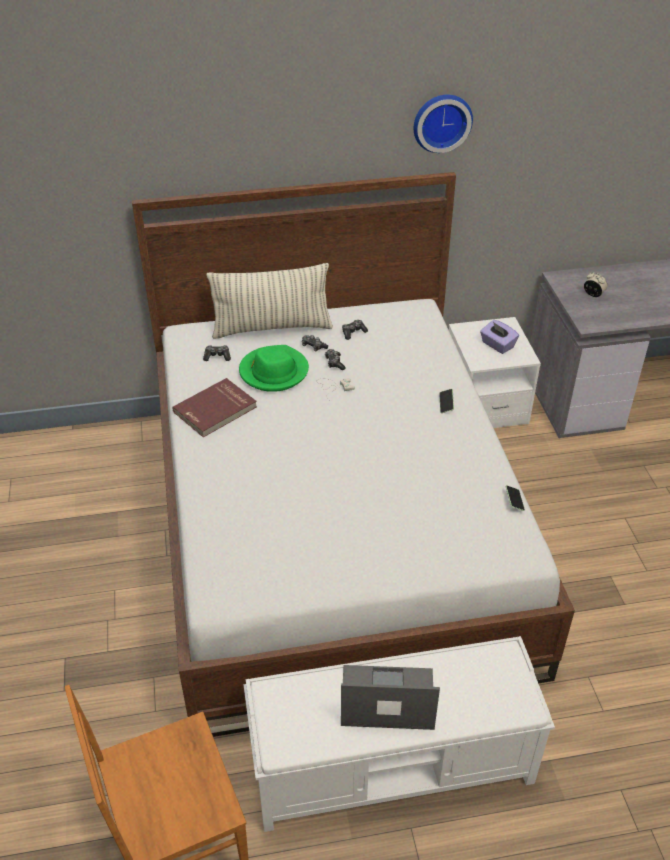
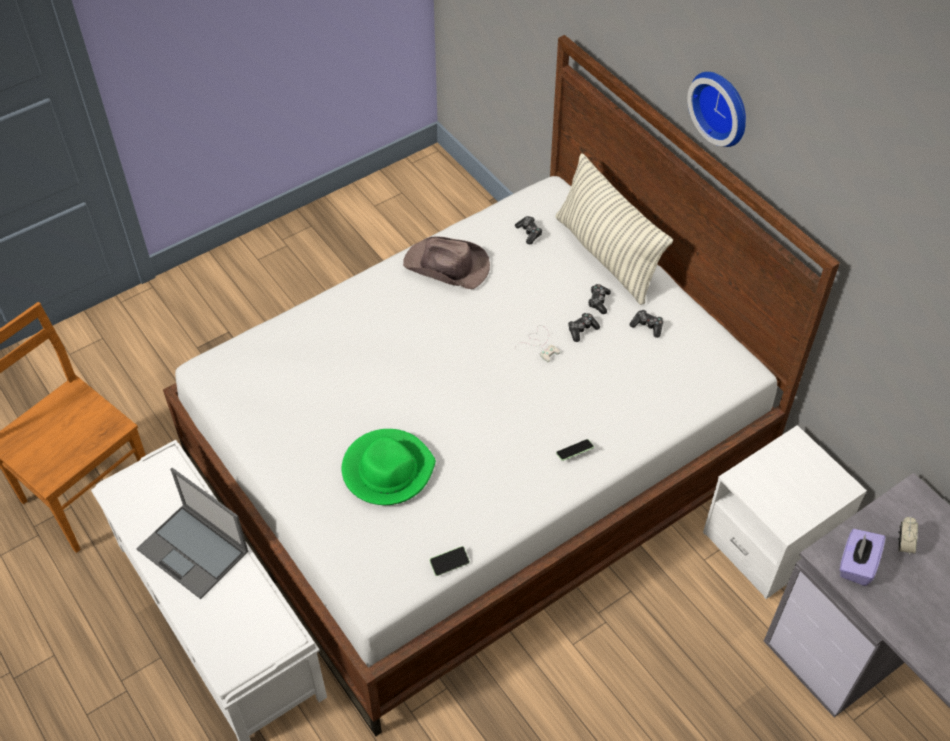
camera: 65 degrees right, 10 degrees up
(216, 410) = (447, 266): red book -> brown hat
(273, 371) = (534, 286): green hat -> green hat (387, 469)
(386, 698) = (194, 551): laptop -> laptop turned 150 degrees clockwise
(441, 121) = (849, 195): wall clock -> wall clock (722, 106)
(497, 345) = (790, 488): purple tissue box -> purple tissue box (856, 565)

